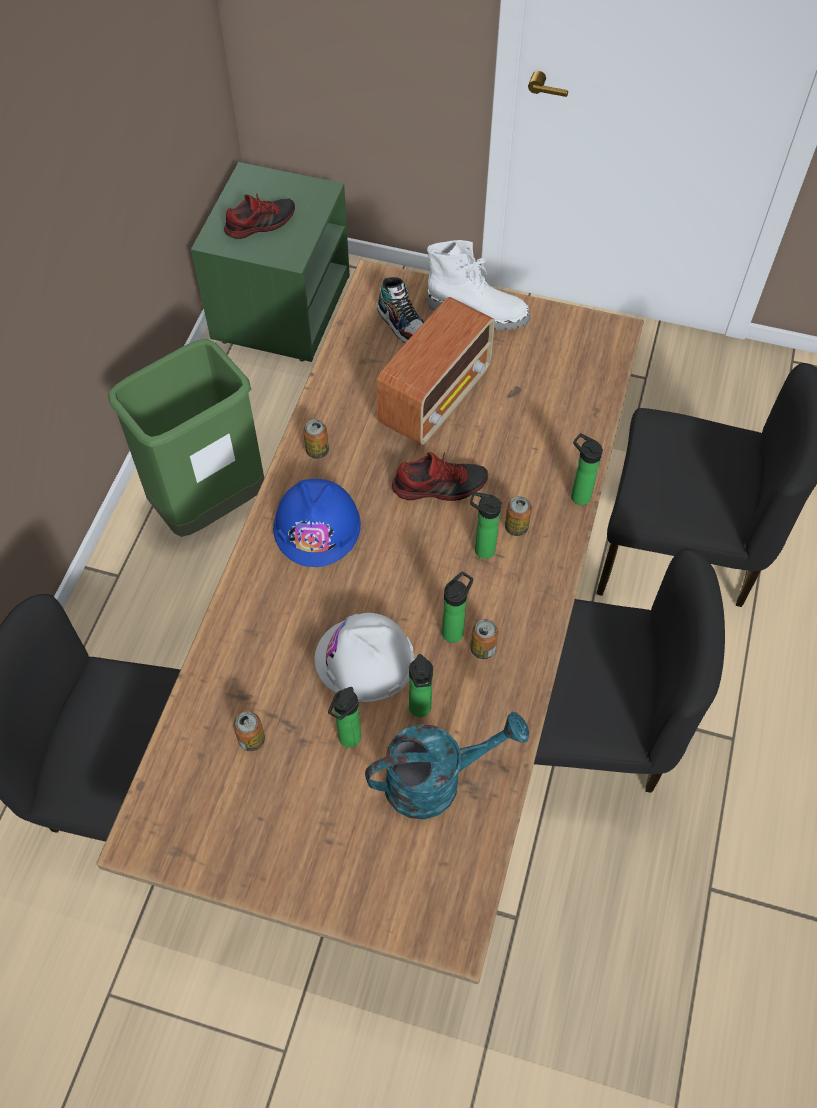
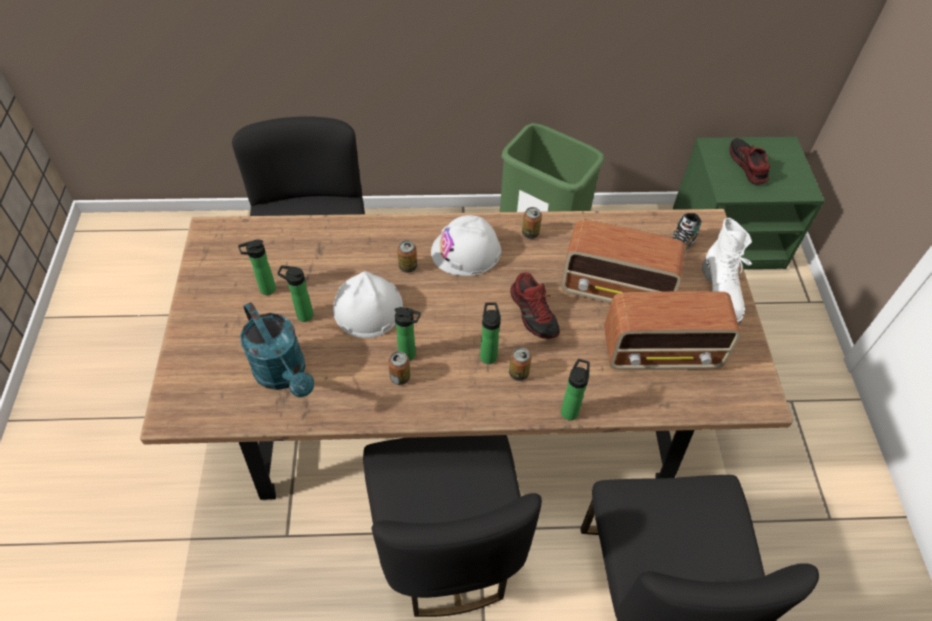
camera: 70 degrees right, 5 degrees down
(251, 740) = (289, 264): can -> can (408, 267)
(260, 223) = (746, 166): shoe -> shoe turned 150 degrees counterclockwise
(317, 526) = (466, 251): blue hard hat -> white hard hat
(420, 710) = (337, 351): bottle -> bottle (265, 290)
(533, 389) = (662, 353): none -> radio

